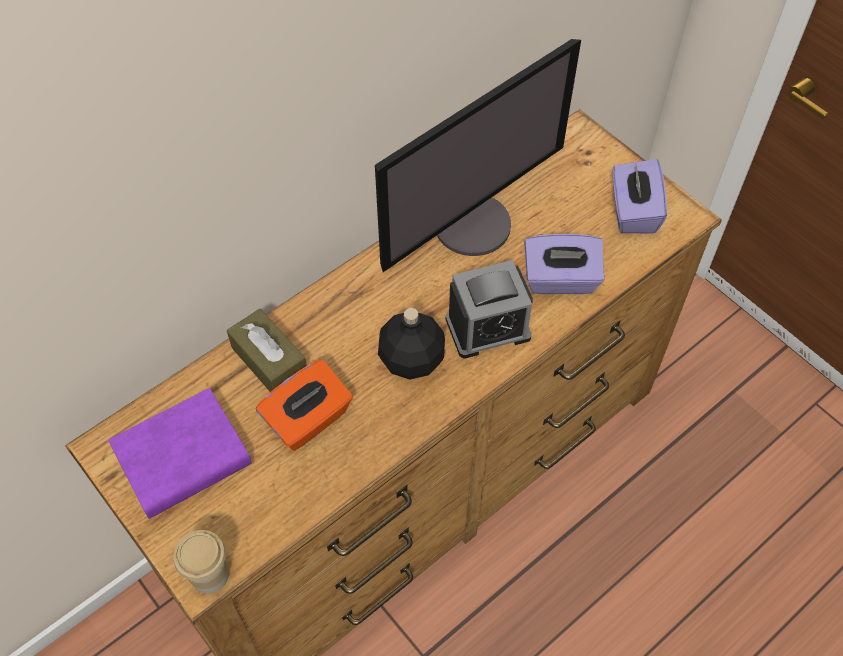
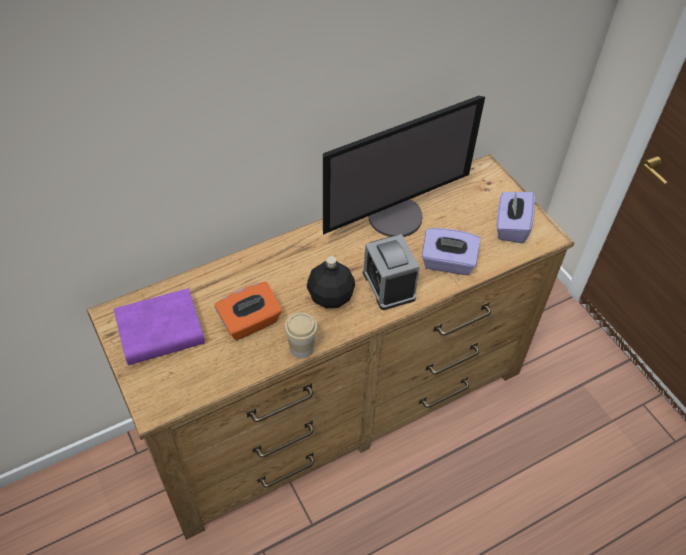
camera: 10 degrees right, 5 degrees down
(210, 575) = (158, 409): cup -> cup (301, 348)
(269, 361) = (234, 280): brown tissue box -> none
(488, 328) = (388, 285): alarm clock -> alarm clock turned 75 degrees clockwise

